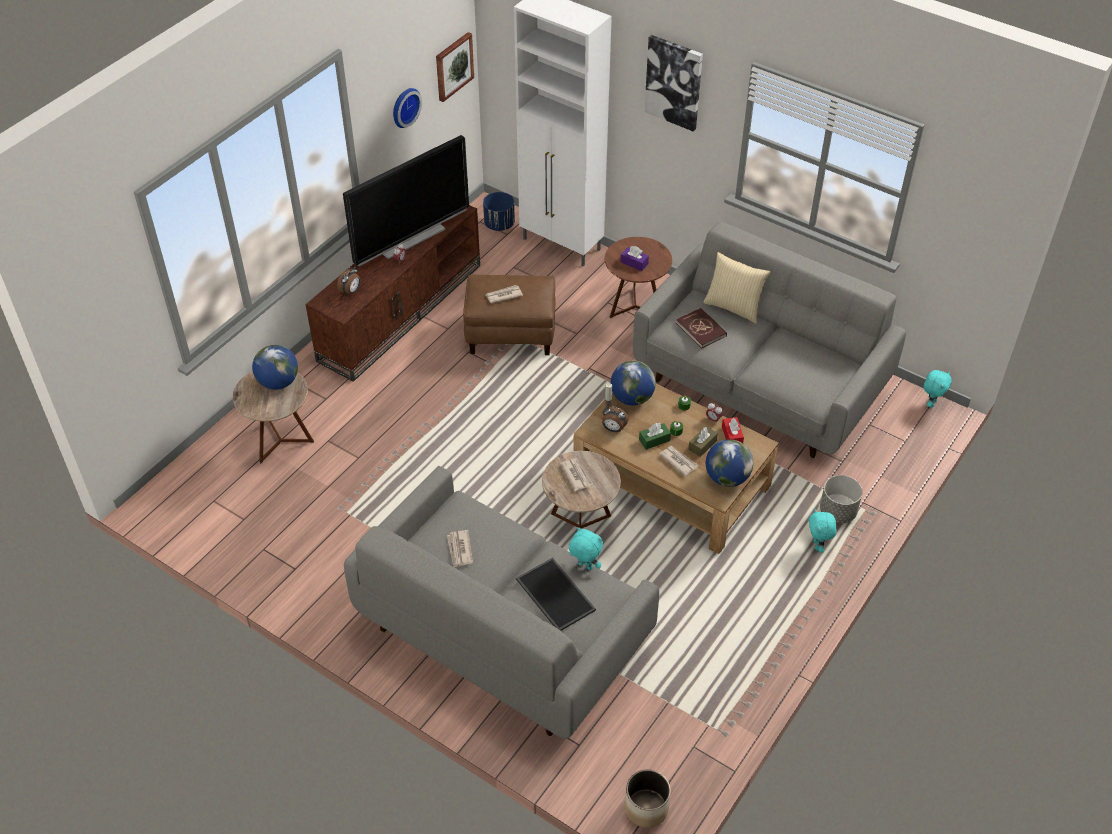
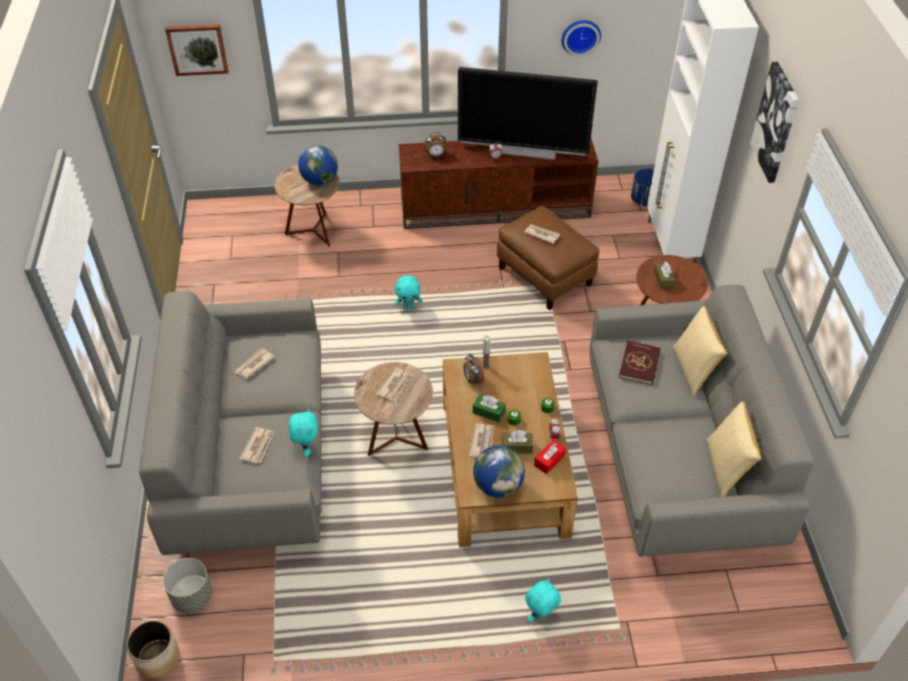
camera: 50 degrees right, 0 degrees up
(453, 66) = (657, 29): picture -> picture (197, 49)
(553, 595) = (258, 446): tray -> newspaper
(632, 398) = (518, 370): globe -> none
(634, 263) = (663, 279): purple tissue box -> brown tissue box
(830, 350) = (726, 468): none -> pillow
(838, 512) = (594, 608): grey planter -> grey planter (192, 597)
(931, 403) = (811, 605): turquoise plush toy -> turquoise plush toy (408, 308)

